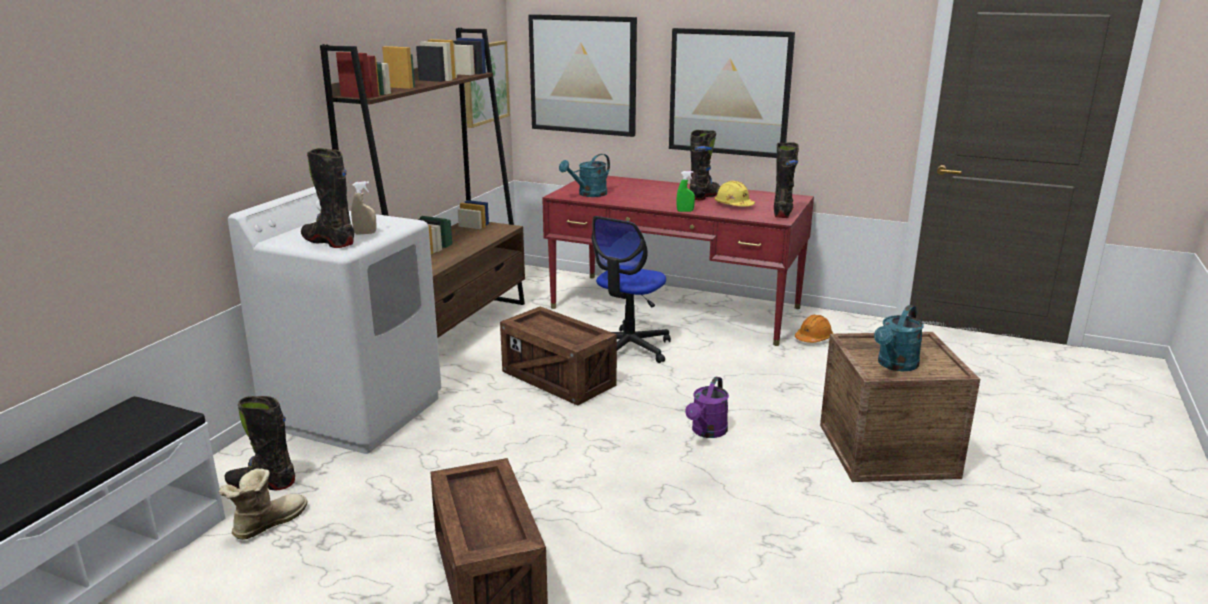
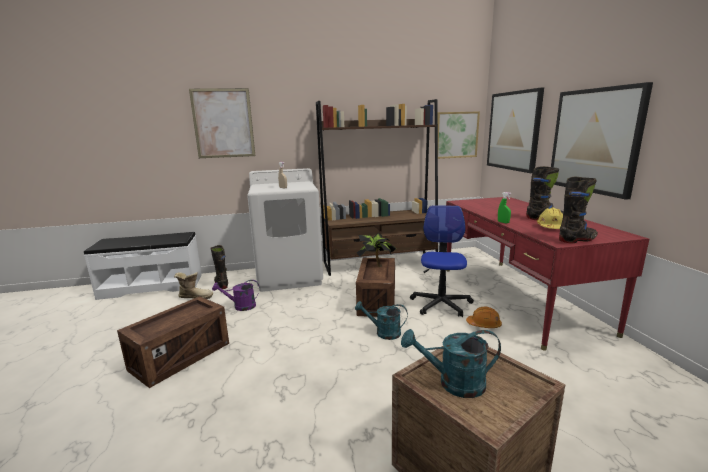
camera: 55 degrees right, 5 degrees down
(160, 112) = (223, 123): none -> picture
(328, 242) = (264, 188): black boot -> none
(537, 323) = (376, 264): none -> potted plant
(588, 194) = (473, 204): turquoise watering can -> turquoise watering can (383, 333)
(628, 348) = (441, 304): office chair -> office chair turned 105 degrees clockwise
(707, 432) = (381, 367): purple watering can -> purple watering can (240, 306)
(813, 338) = (587, 361): orange hard hat -> orange hard hat (484, 324)

